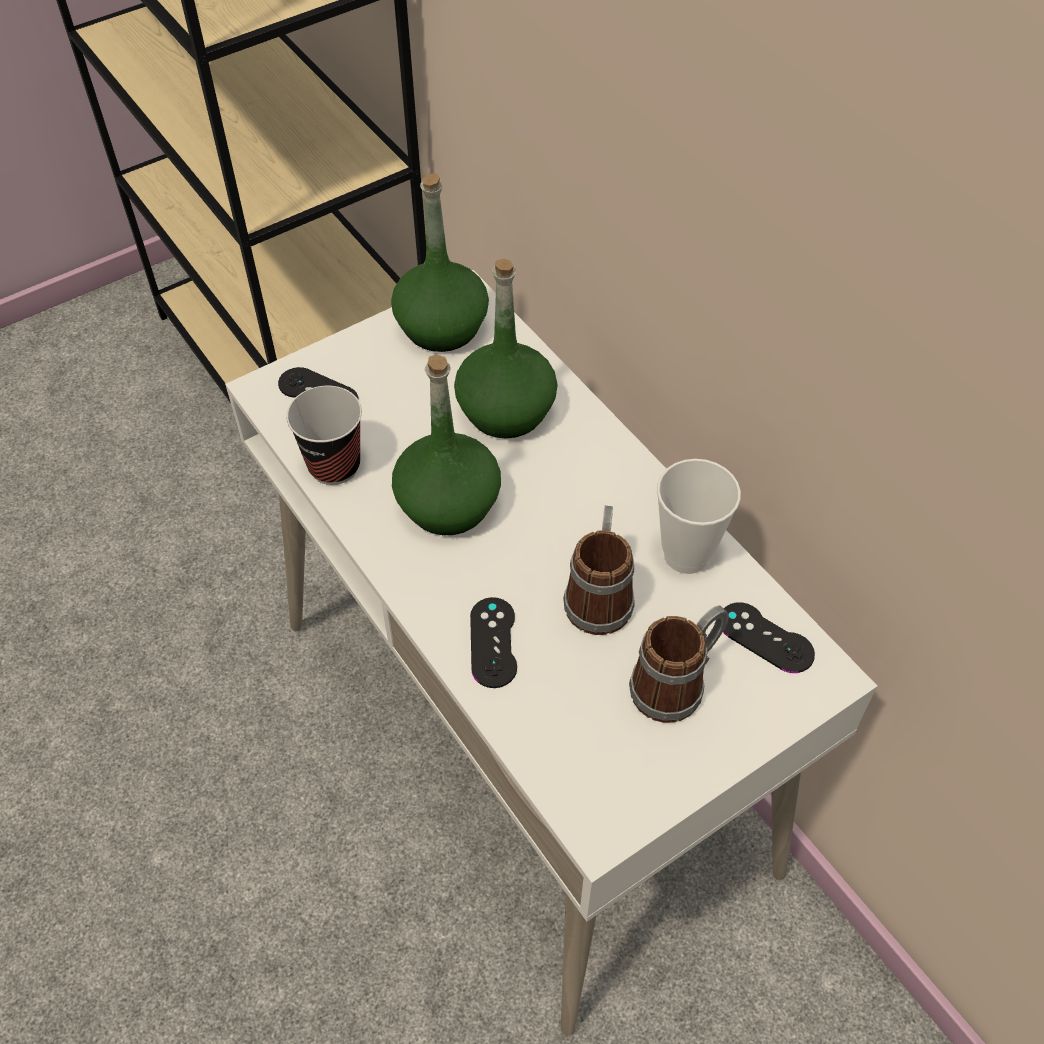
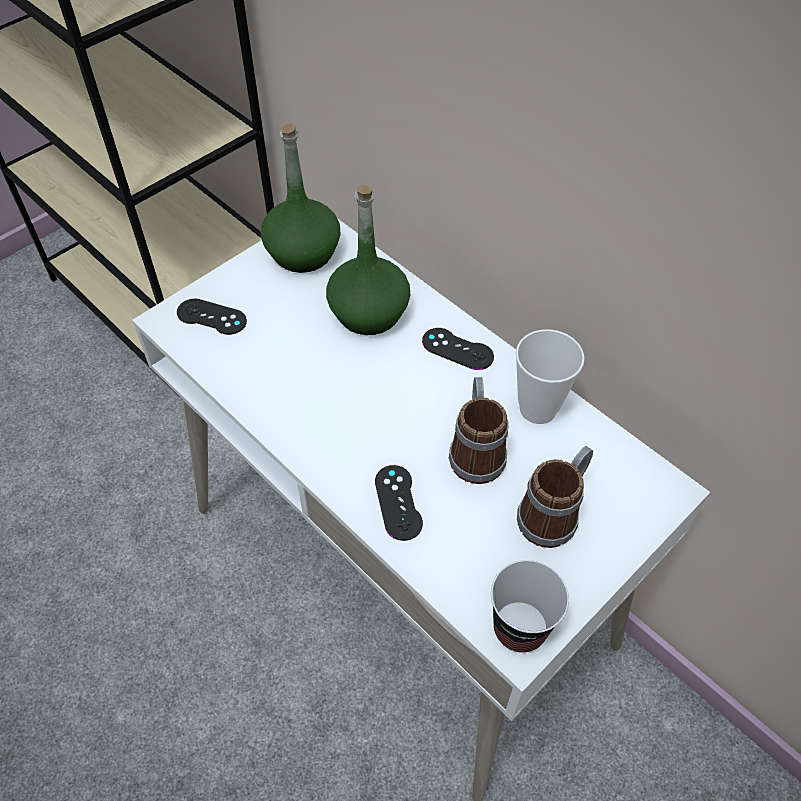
camera: 10 degrees left, 0 degrees up
(334, 465) = (237, 375): cup -> cup (519, 628)
(449, 504) = (338, 394): green bottle -> none
(765, 638) = (615, 466): black game controller -> black game controller (457, 349)

